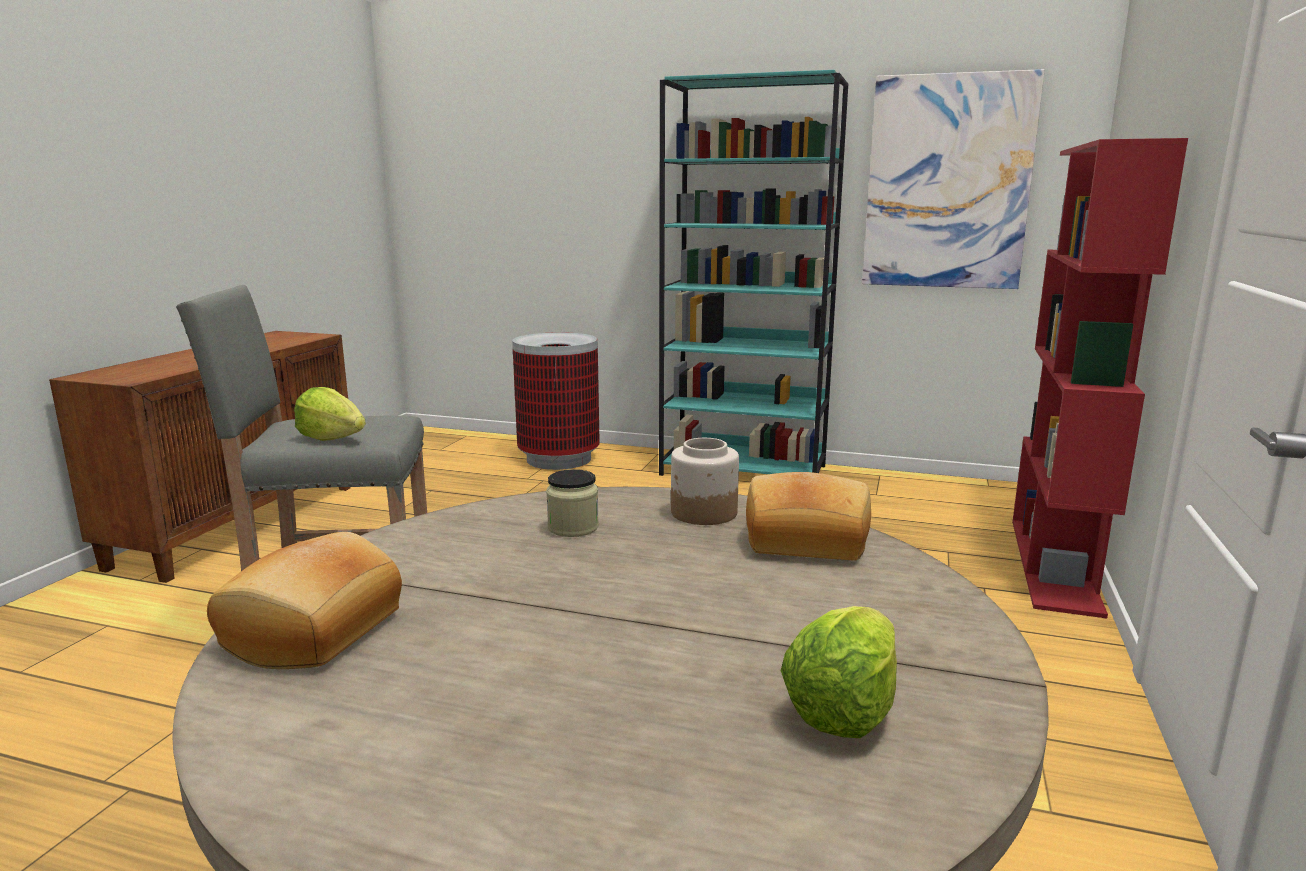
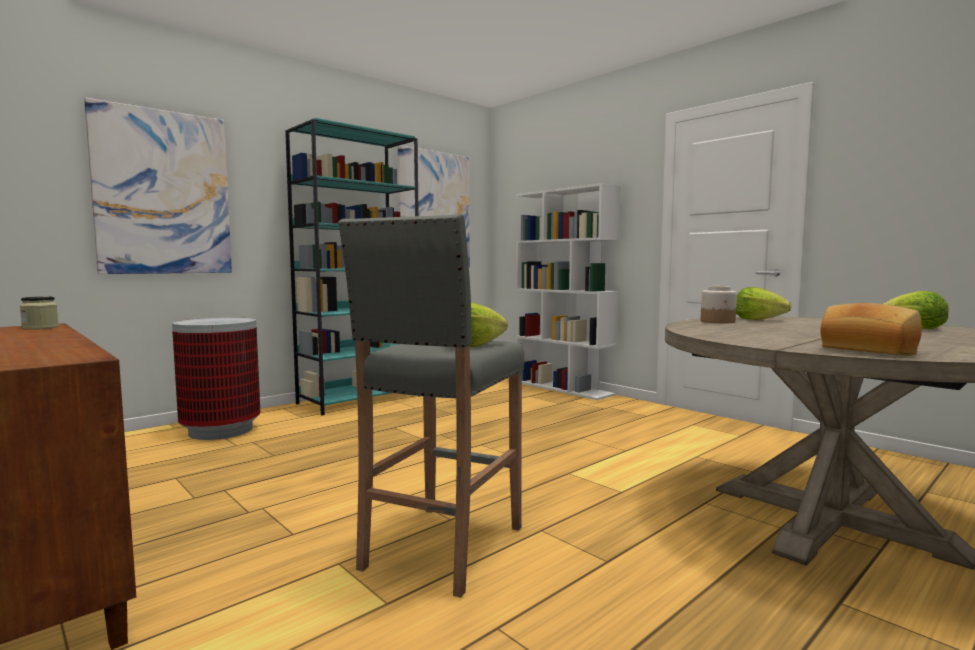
camera: 60 degrees left, 10 degrees down
(552, 189) = (163, 193): none -> picture
(573, 527) = (730, 329): jar -> jar (40, 328)
(806, 540) = (758, 319): bread -> lettuce
(1055, 565) = (563, 388): red bookcase -> white bookcase

